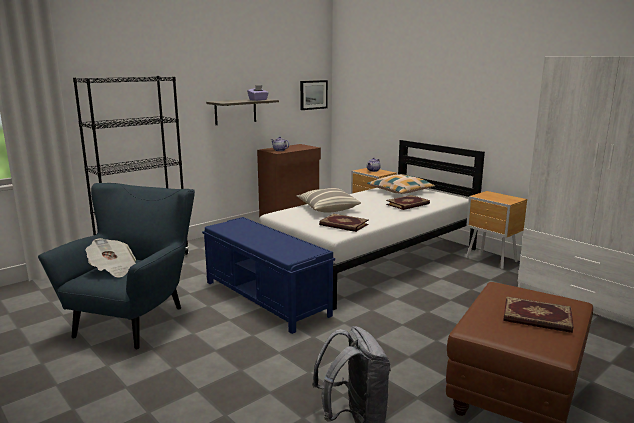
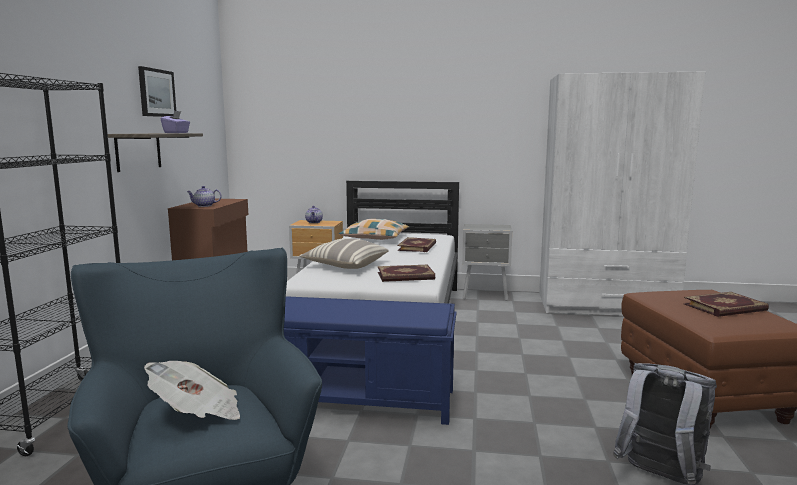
camera: 40 degrees left, 5 degrees down
(313, 94) = (211, 131): picture -> picture (156, 93)
(492, 260) = (486, 296): brown nightstand -> grey nightstand

